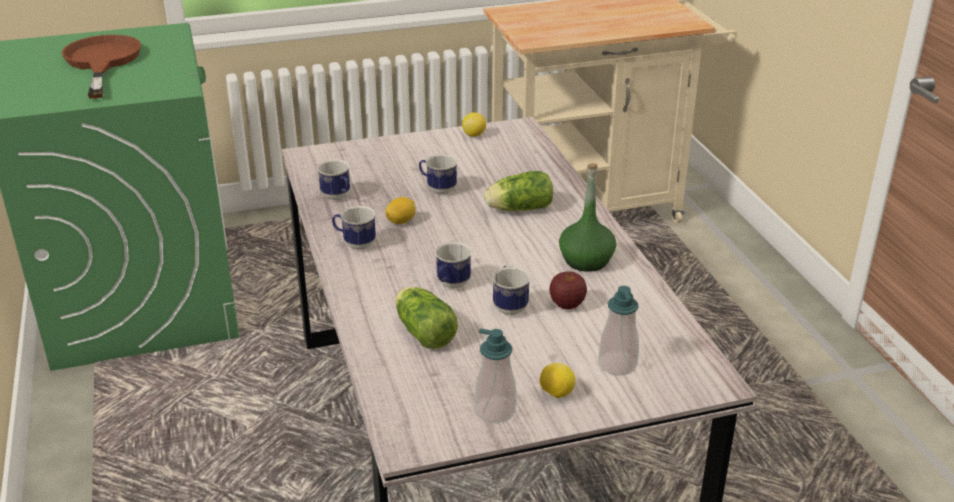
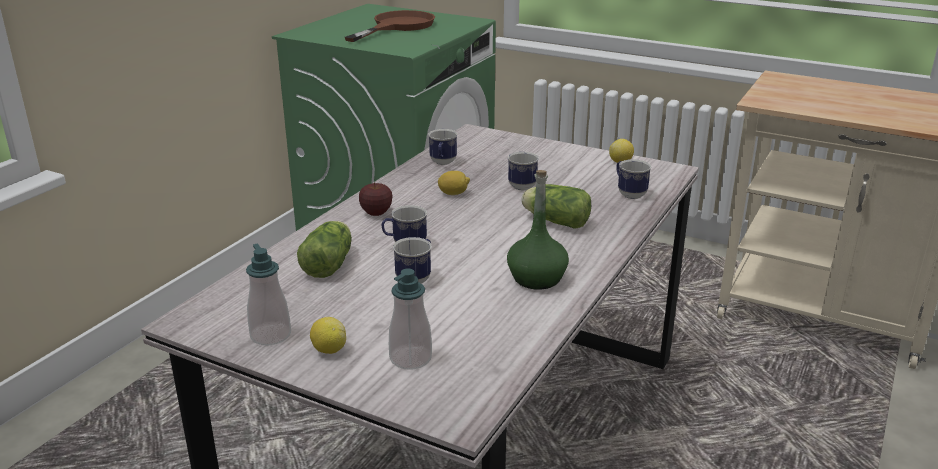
camera: 45 degrees right, 5 degrees down
(355, 244) = (396, 194): mug -> mug (629, 193)
(567, 304) = (458, 299): apple -> apple (376, 213)

